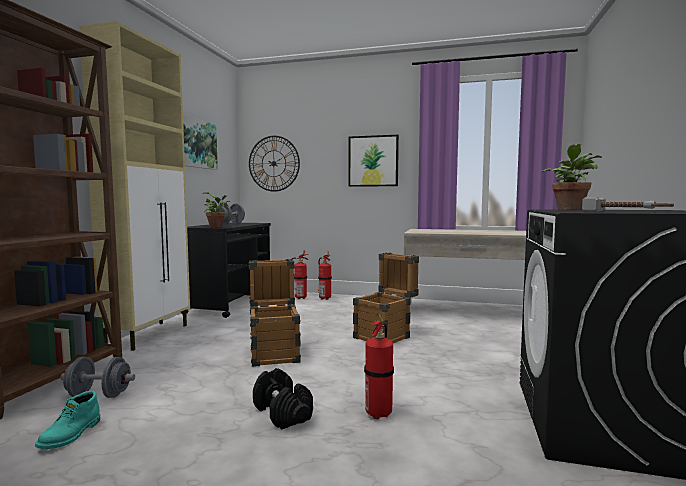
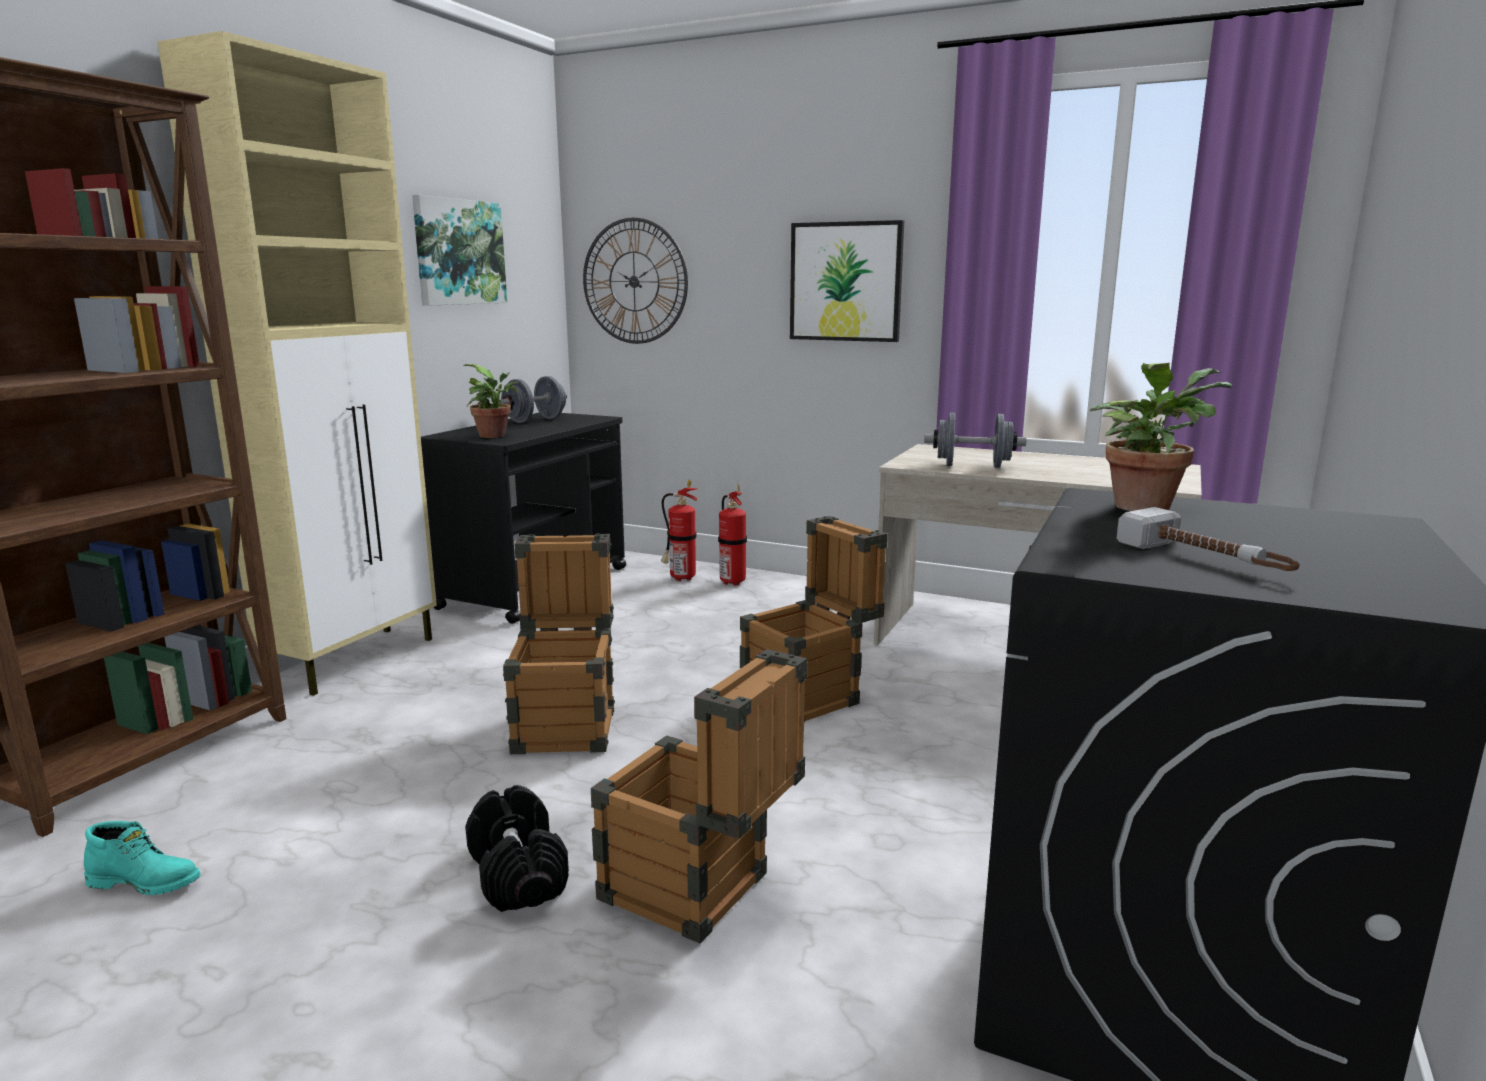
camera: 10 degrees right, 10 degrees up
(71, 435) = (146, 882): turquoise boot -> turquoise boot turned 105 degrees counterclockwise
(99, 395) = (219, 797): grey dumbbell -> grey dumbbell (972, 466)
(379, 413) = (700, 894): fire extinguisher -> crate

